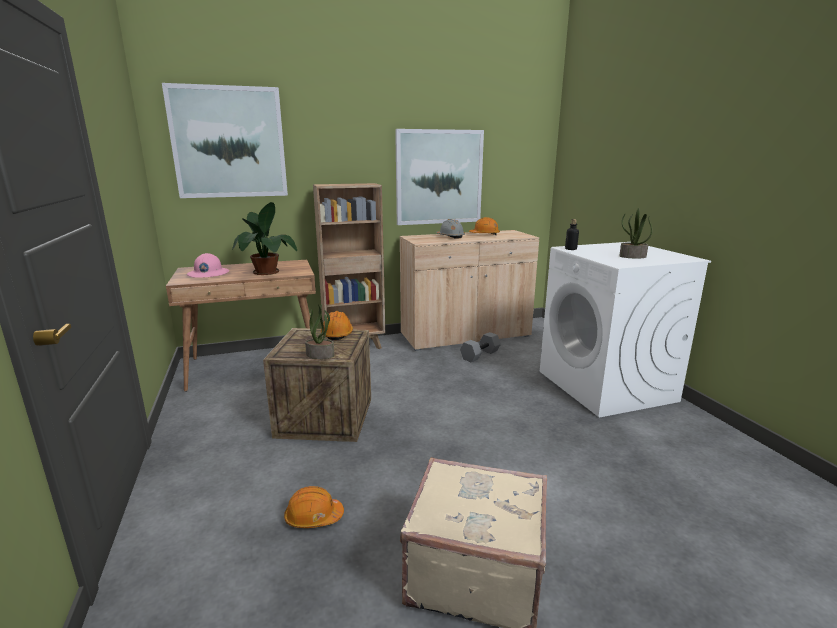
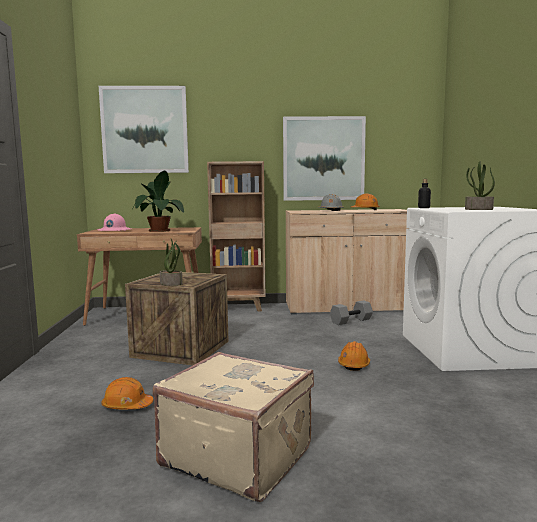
camera: 15 degrees right, 10 degrees down
(337, 334) = (198, 275): orange hard hat -> orange hard hat (354, 364)

